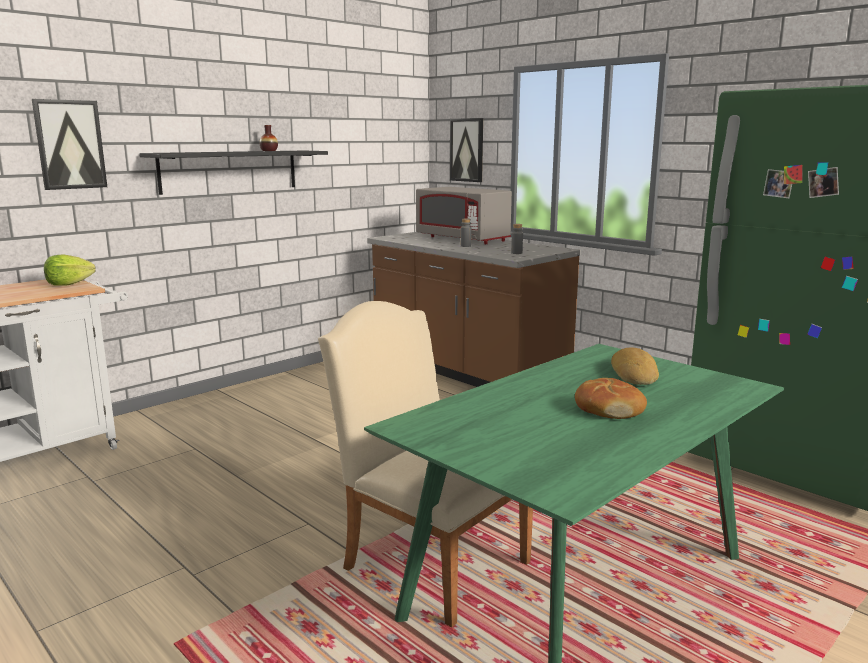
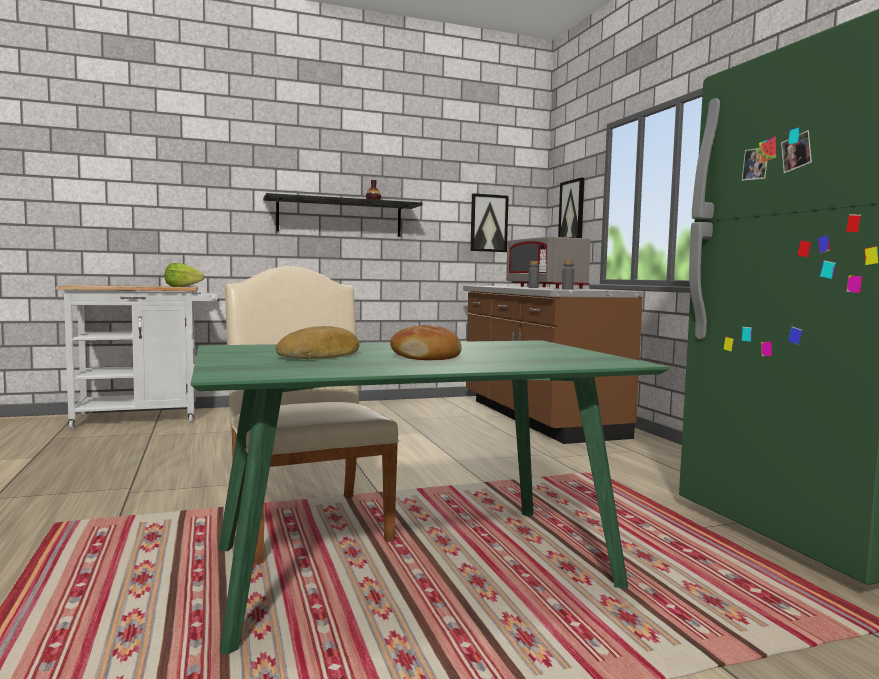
camera: 25 degrees right, 10 degrees down
(70, 144) = (209, 187): picture -> picture (488, 223)
(635, 374) = (521, 350): bread -> bread (321, 355)

